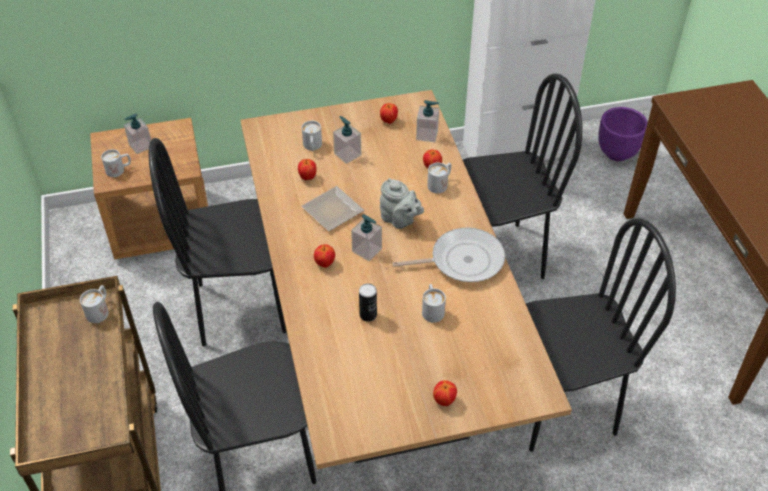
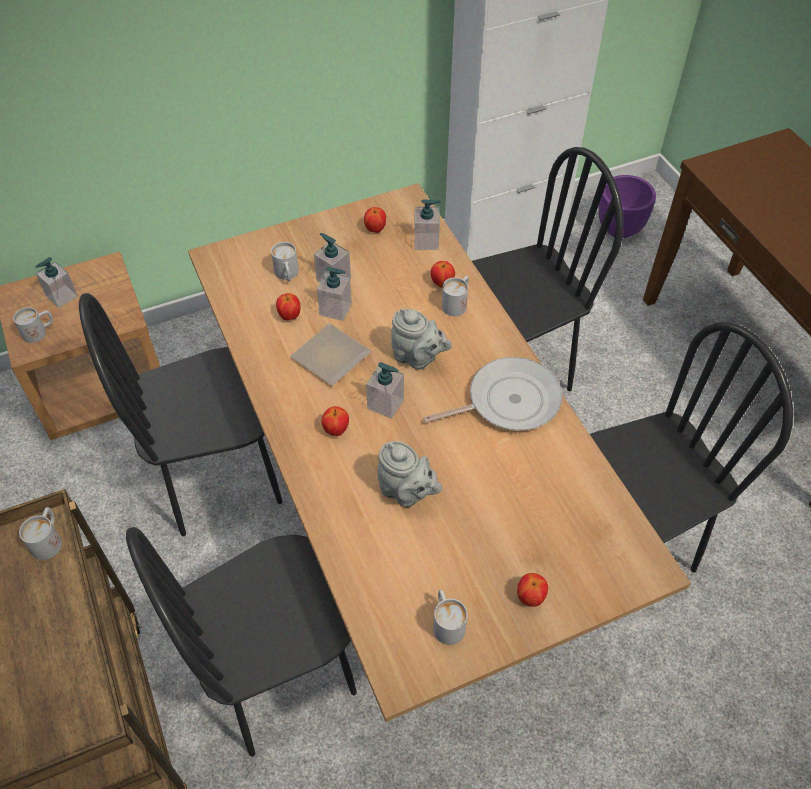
camera: 10 degrees left, 5 degrees up
(344, 176) = (336, 309): none -> soap dispenser
(368, 315) = (406, 492): can -> grey teapot
(432, 309) = (485, 473): white mug -> white mug (446, 622)

